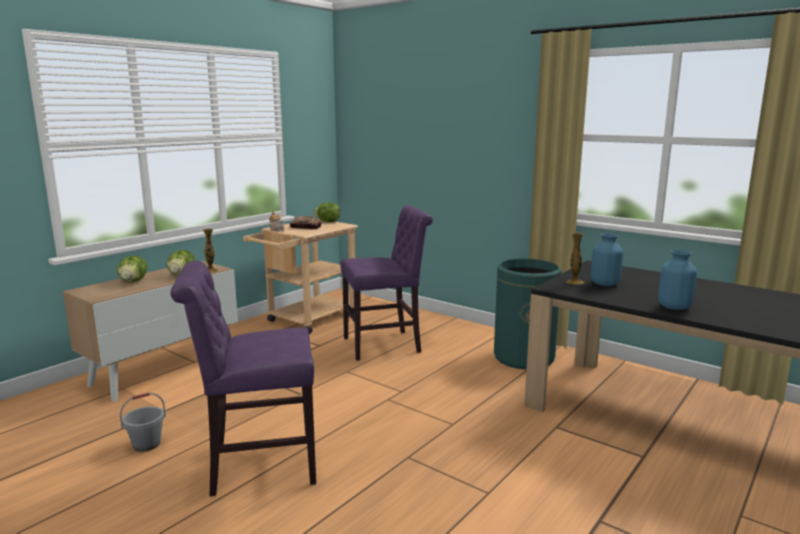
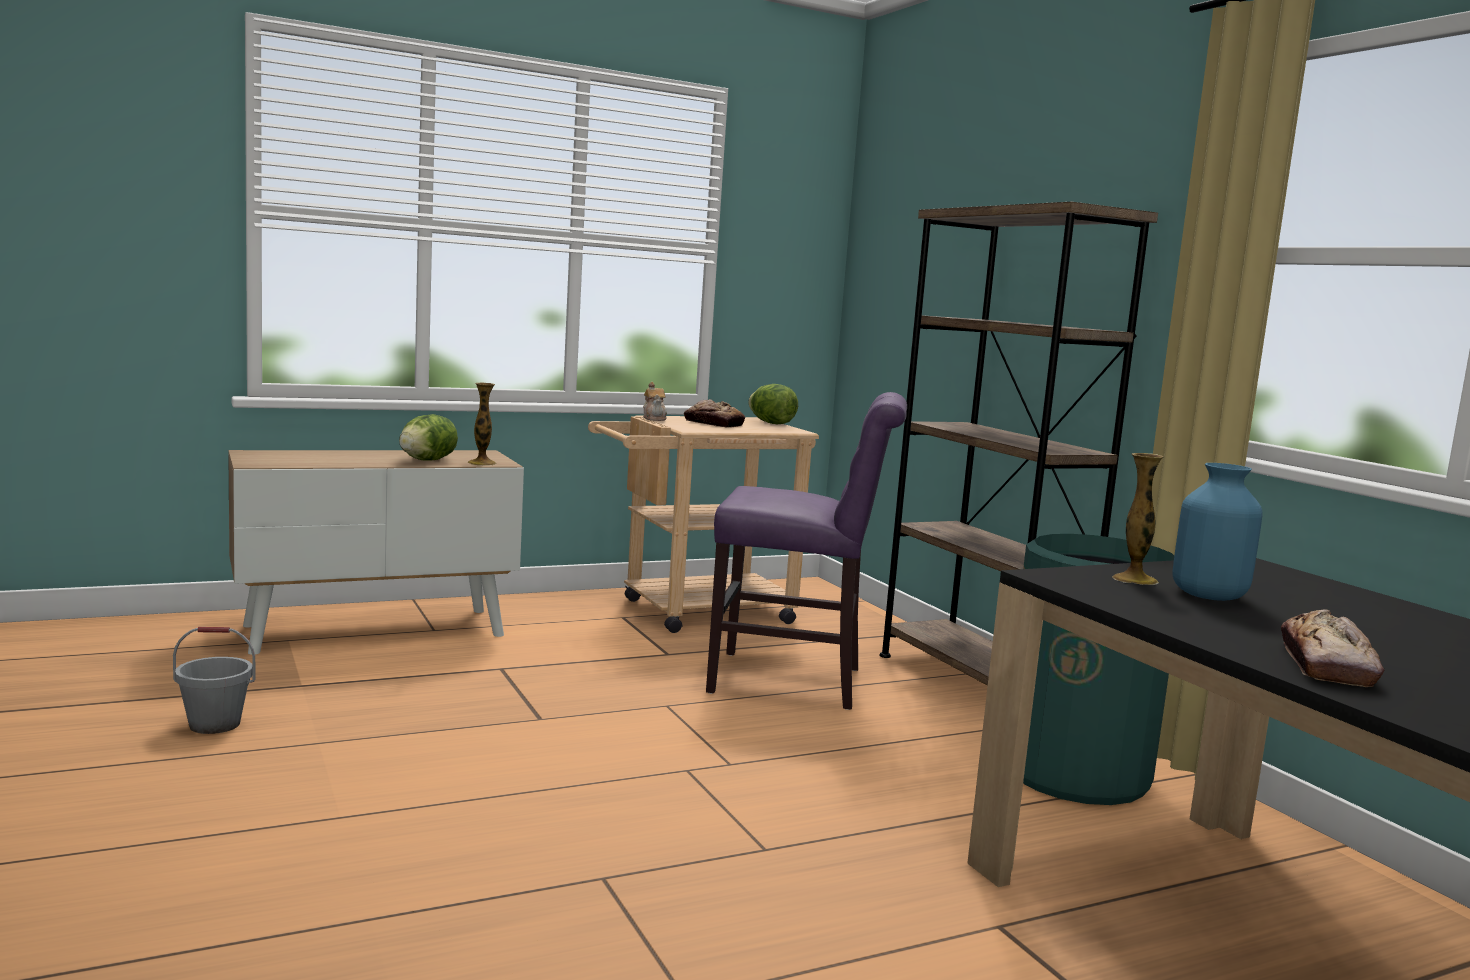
camera: 25 degrees right, 5 degrees down
(133, 282) = (342, 456): lettuce -> none
(257, 465) = (330, 804): purple chair -> none
(454, 327) = (976, 685): none -> brown bookcase
(674, 307) = (1326, 665): blue vase -> bread

